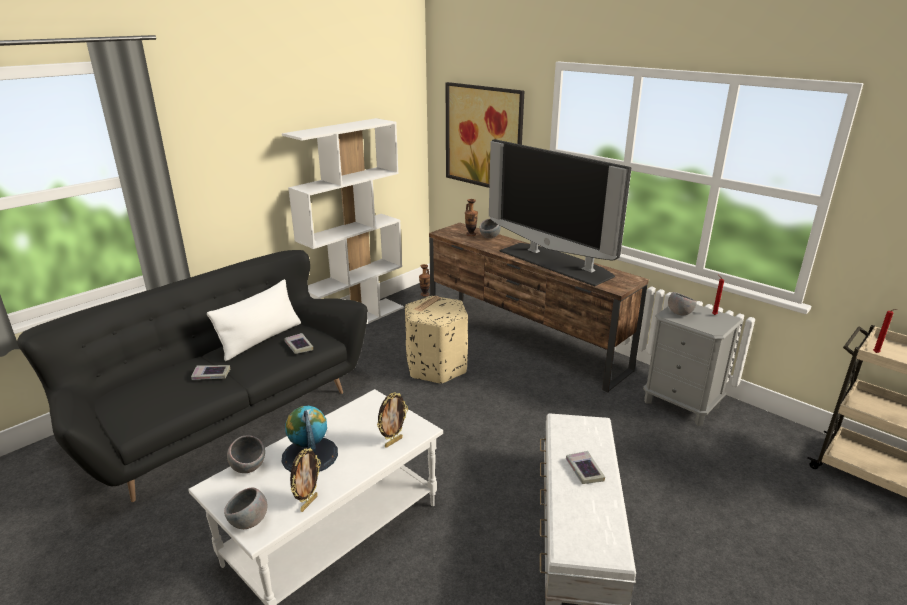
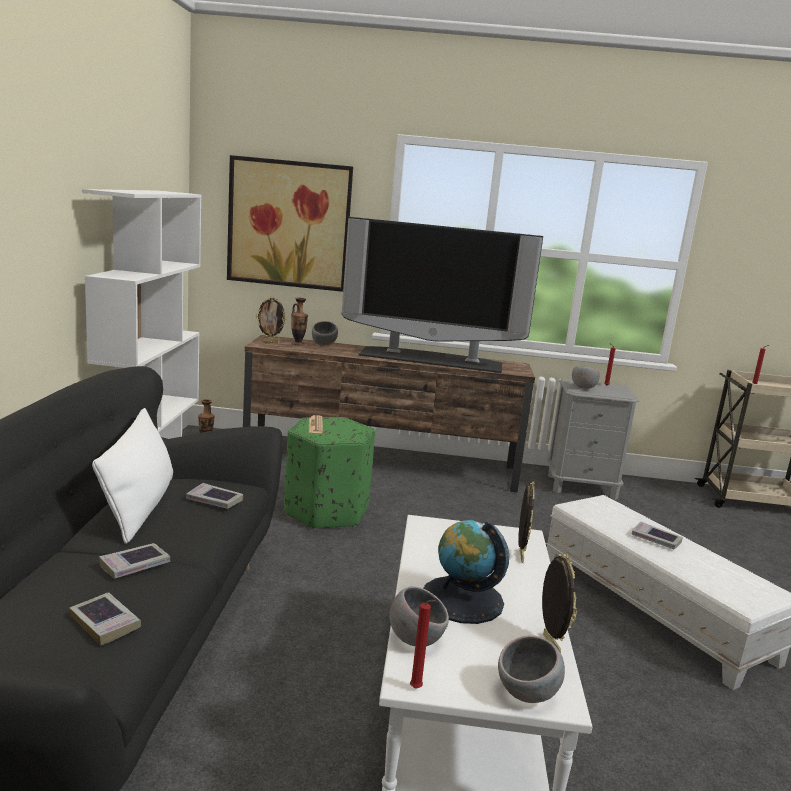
camera: 40 degrees left, 10 degrees down
(161, 402) = (105, 623): none -> book
(207, 493) = (417, 689): none -> red candle
(437, 367) = (327, 511): beige ottoman -> green ottoman
(453, 231) = (270, 342): none -> picture frame

